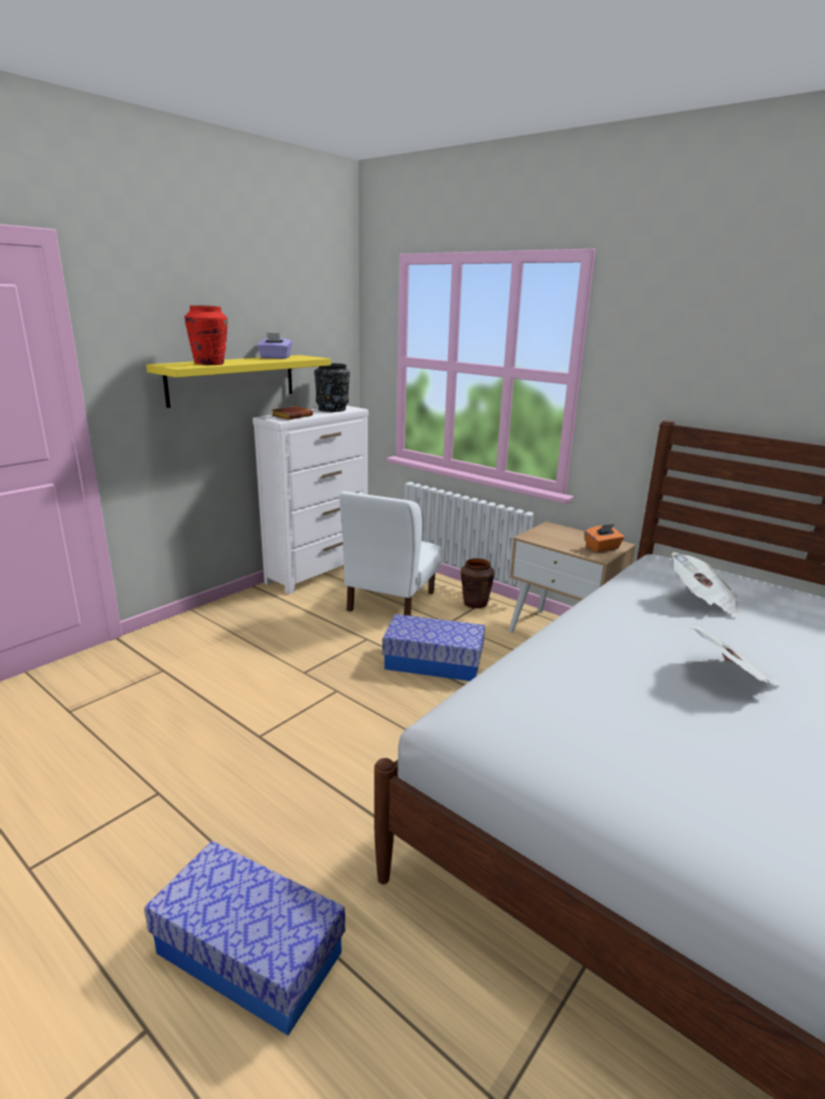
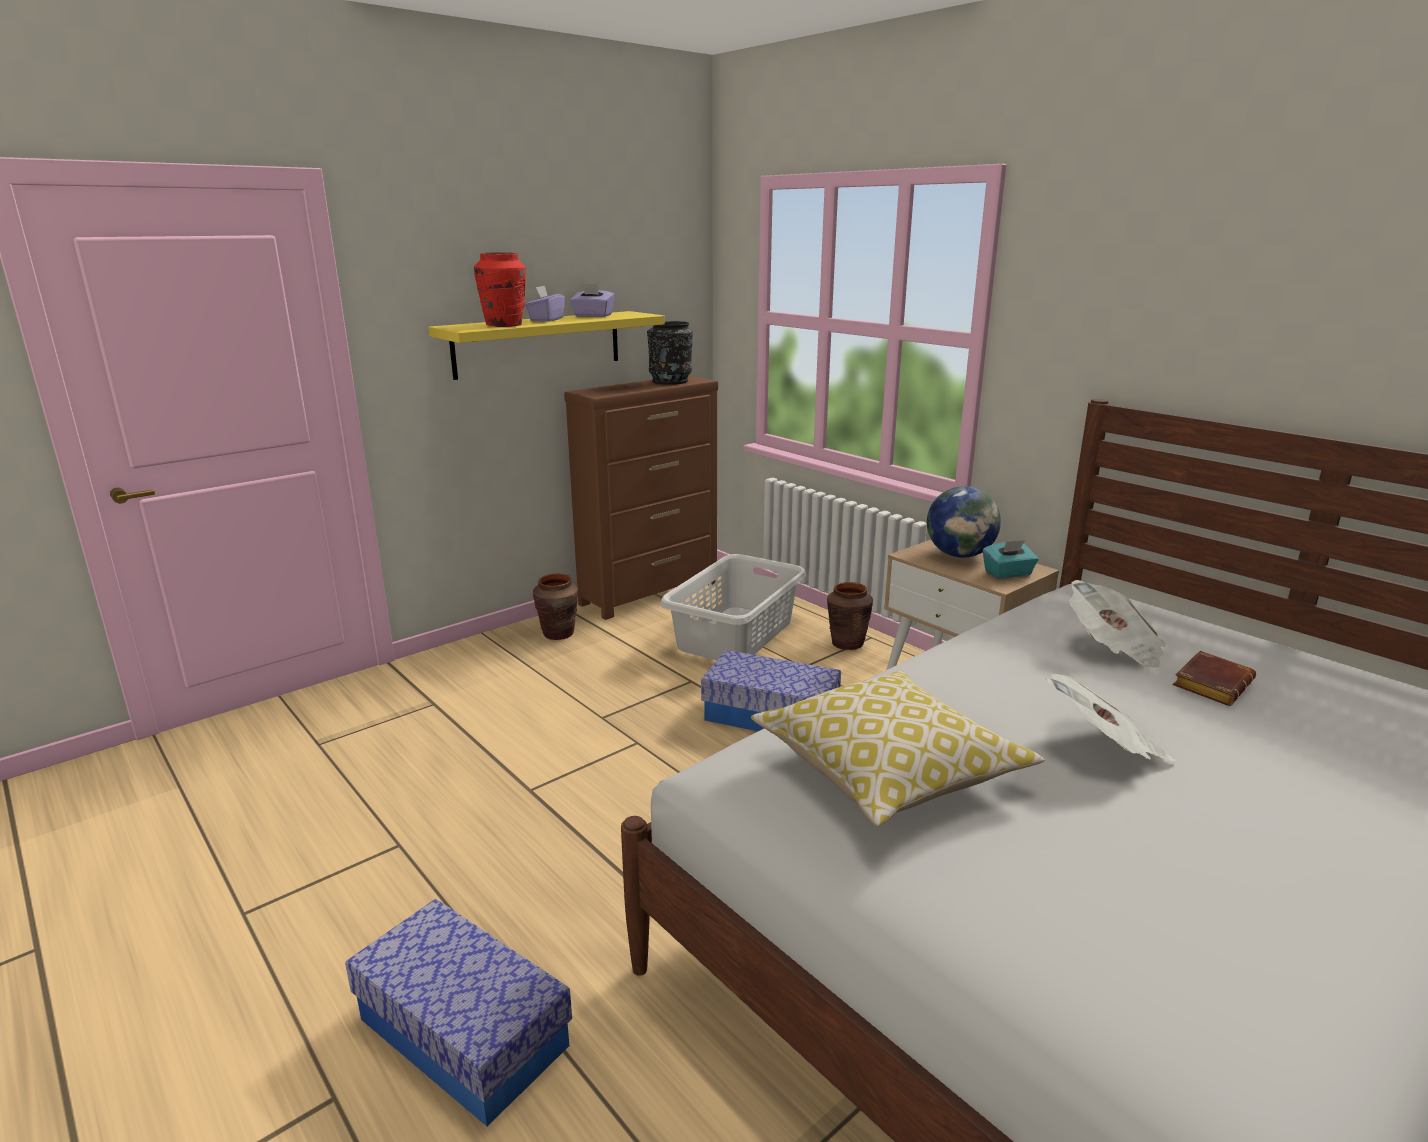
camera: 10 degrees right, 0 degrees up
(240, 360) = (546, 320): none -> purple tissue box
(253, 607) = (558, 634): none -> brown vase
(292, 416) = (614, 390): brown book -> brown book (1210, 684)
(319, 572) = (651, 593): white dresser -> brown dresser
(390, 601) = (734, 635): white chair -> grey laundry basket
(563, 535) = (959, 555): none -> globe
(585, 707) = (888, 770): none -> pillow
(602, 548) = (1008, 573): orange tissue box -> turquoise tissue box

